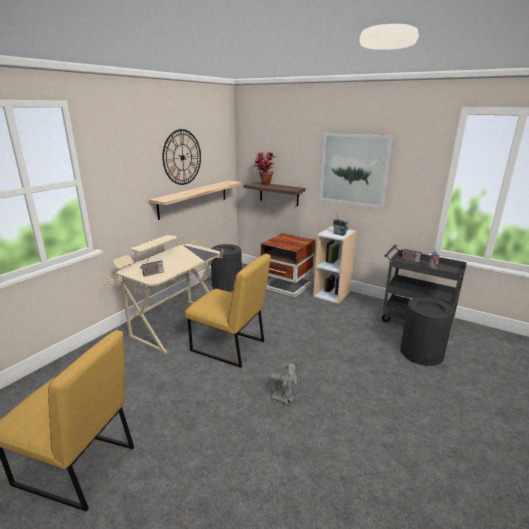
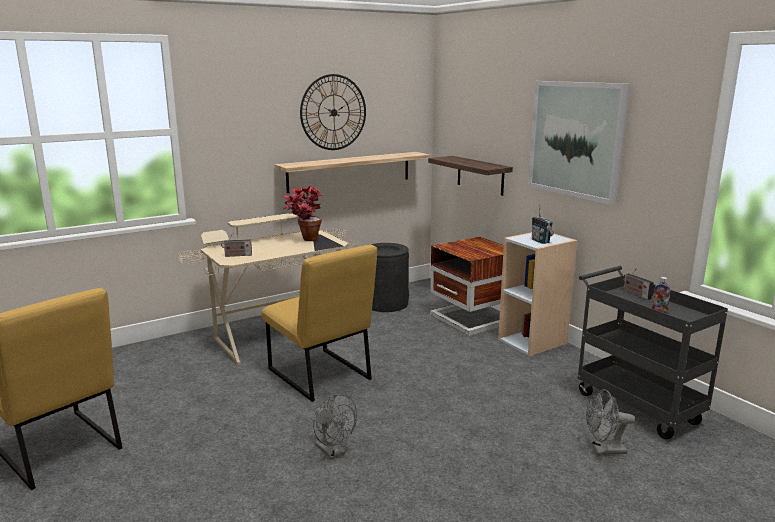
camera: 25 degrees right, 5 degrees down
(263, 184) = (457, 159): potted plant -> potted plant (304, 240)
(421, 353) = (604, 450): black trash can -> grey fan

